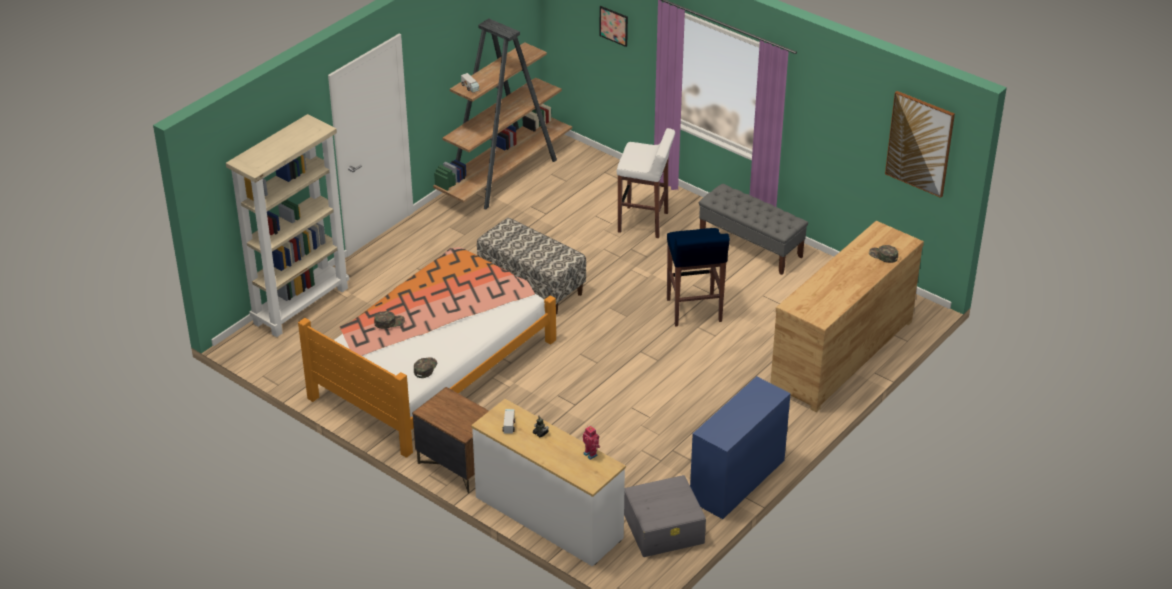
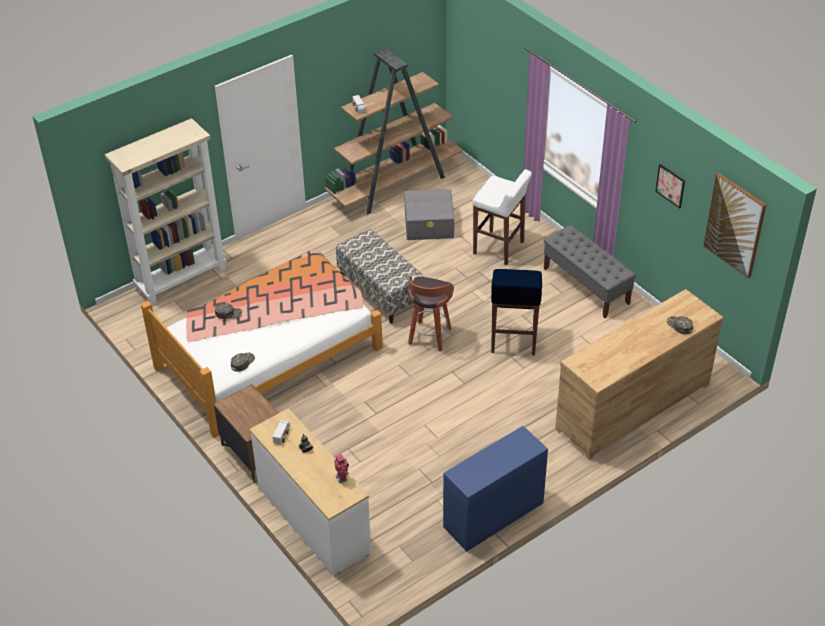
camera: 15 degrees right, 5 degrees up
(603, 322) = (429, 337): none -> stool
(614, 26) = (498, 68): picture -> picture (670, 185)
(664, 527) = (411, 549): grey storage box -> grey storage box (429, 224)

